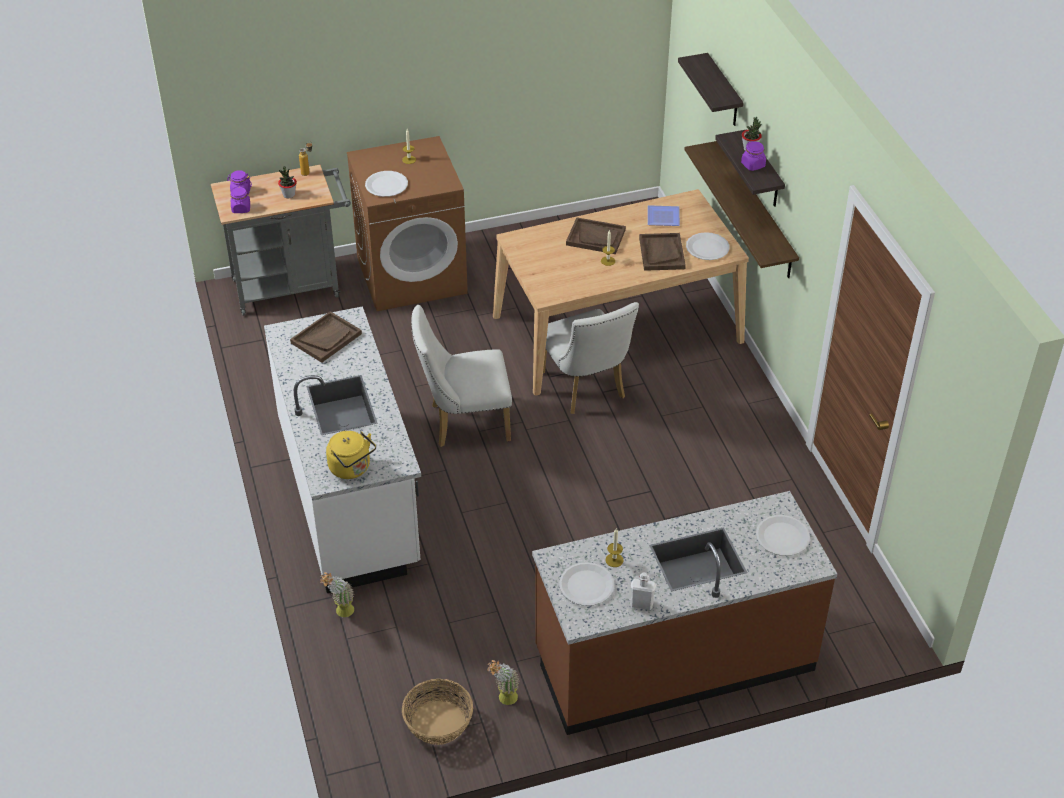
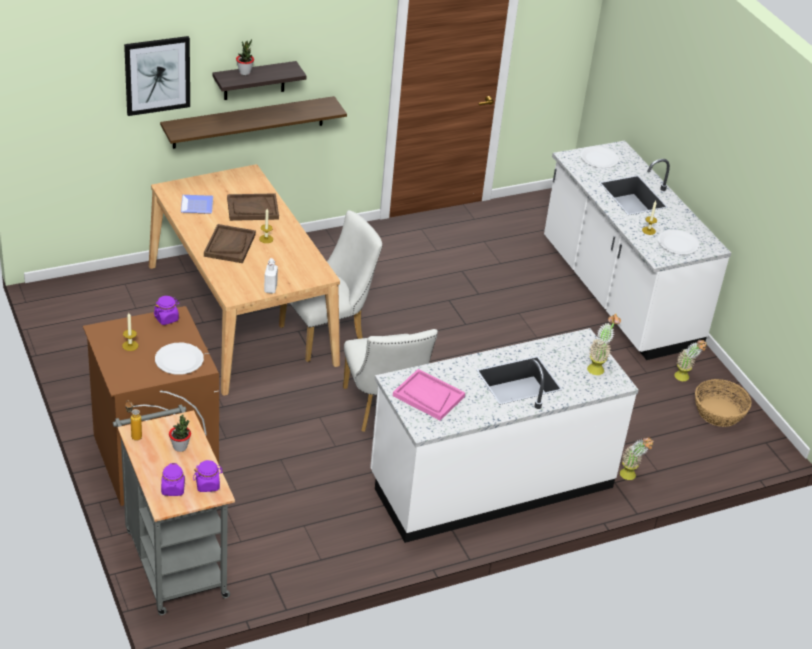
camera: 100 degrees left, 5 degrees down
(326, 338) = (428, 396): brown tray -> pink tray
(352, 468) = (598, 367): yellow kettle -> potted plant
(641, 604) = (685, 220): white bottle -> white bottle (270, 288)
(673, 660) = (618, 294): brown counter -> white counter
(707, 247) = (243, 184): white plate -> none
(723, 92) = (157, 75): shelf -> picture
(753, 165) = (269, 72): purple jar -> purple jar (166, 318)

